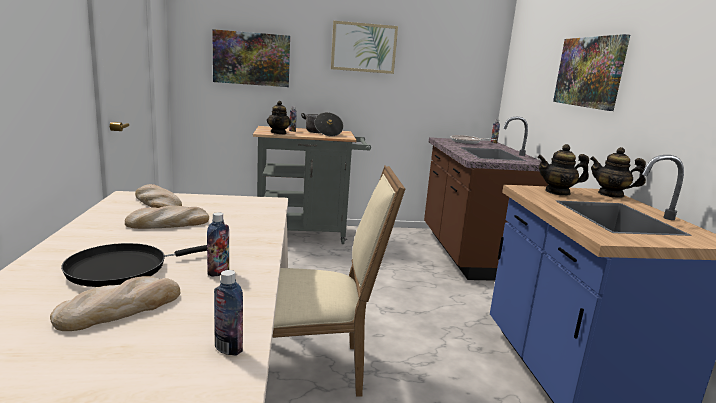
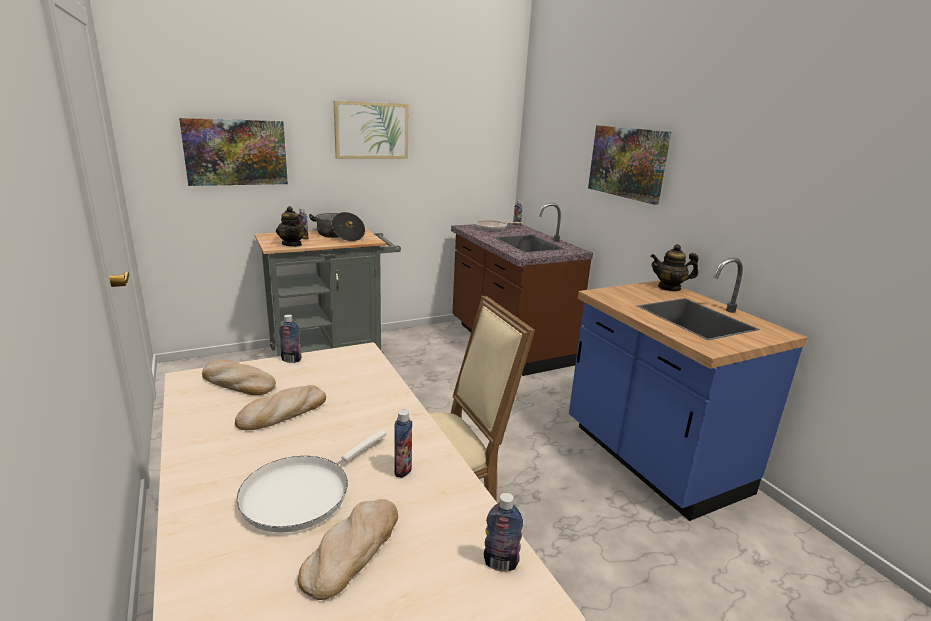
camera: 20 degrees left, 5 degrees up
(125, 269) = (302, 493): black frying pan -> white frying pan
(210, 197) = (291, 360): none -> bottle
(558, 192) = (629, 293): teapot -> none

